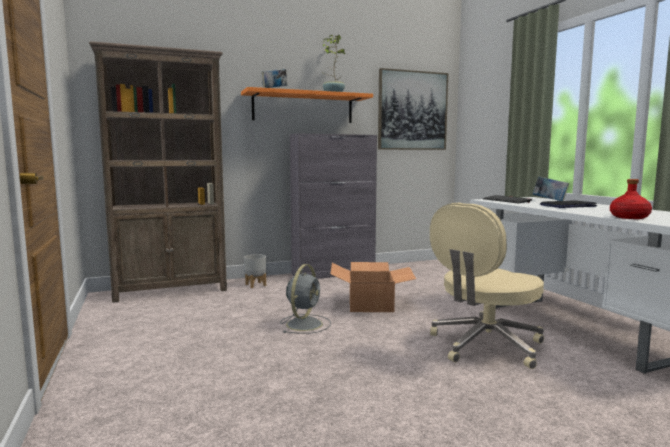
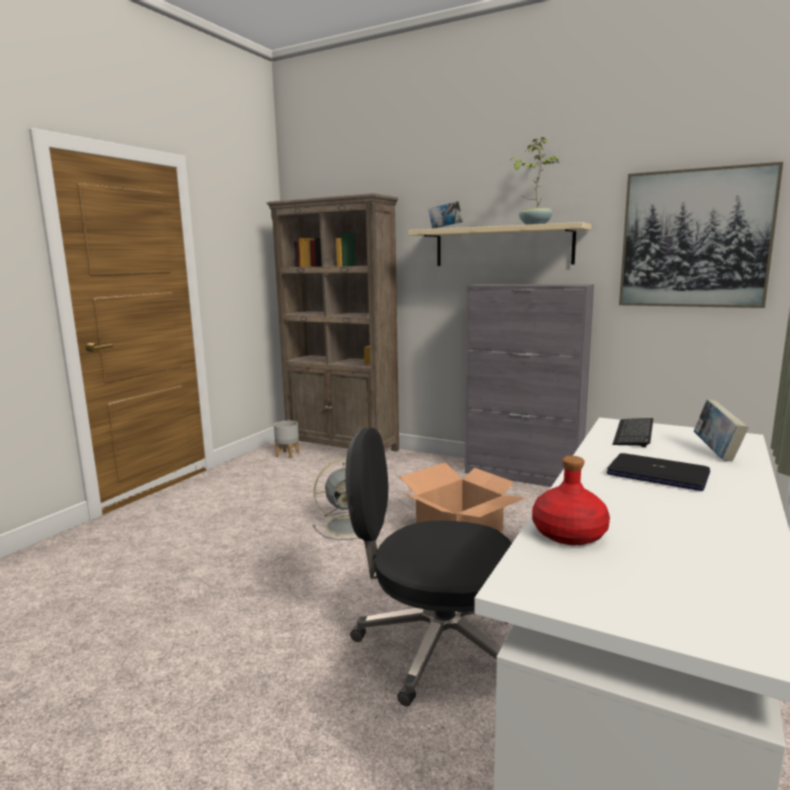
camera: 50 degrees right, 5 degrees up
(256, 285) = (414, 465): grey planter -> grey planter (288, 455)
(303, 108) = (502, 246): orange shelf -> beige shelf
(485, 346) = (435, 645): beige office chair -> black office chair

